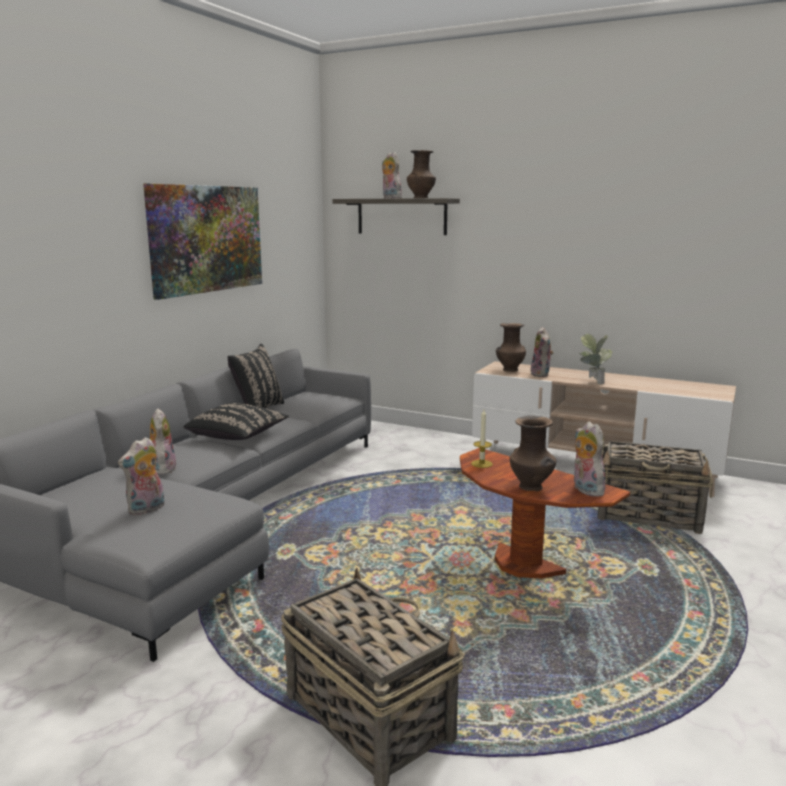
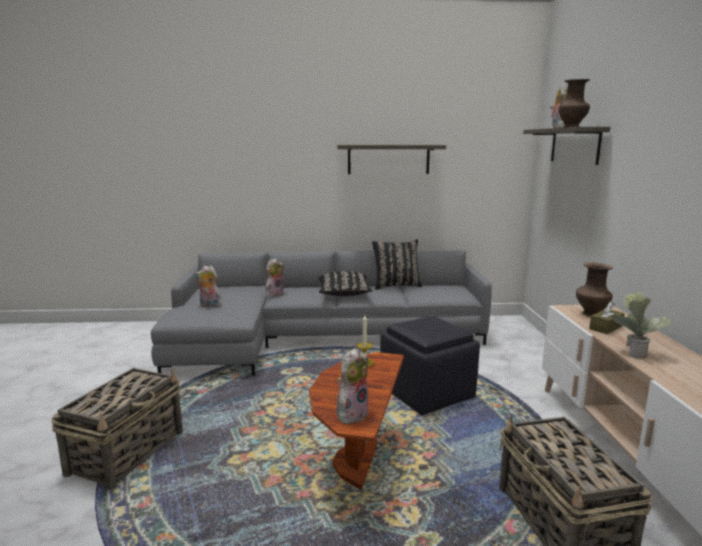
camera: 60 degrees right, 0 degrees up
(207, 239) = (388, 159): picture -> shelf
(430, 499) = (427, 393): none -> black ottoman
(531, 487) = (332, 390): brown vase -> none
(541, 374) = (605, 328): plush toy -> brown tissue box

